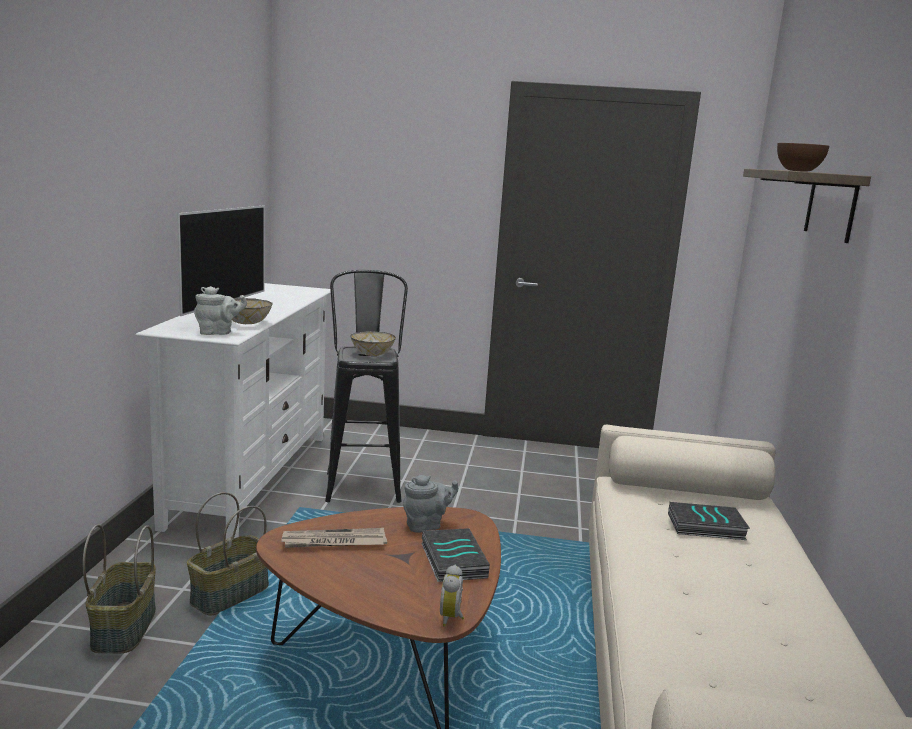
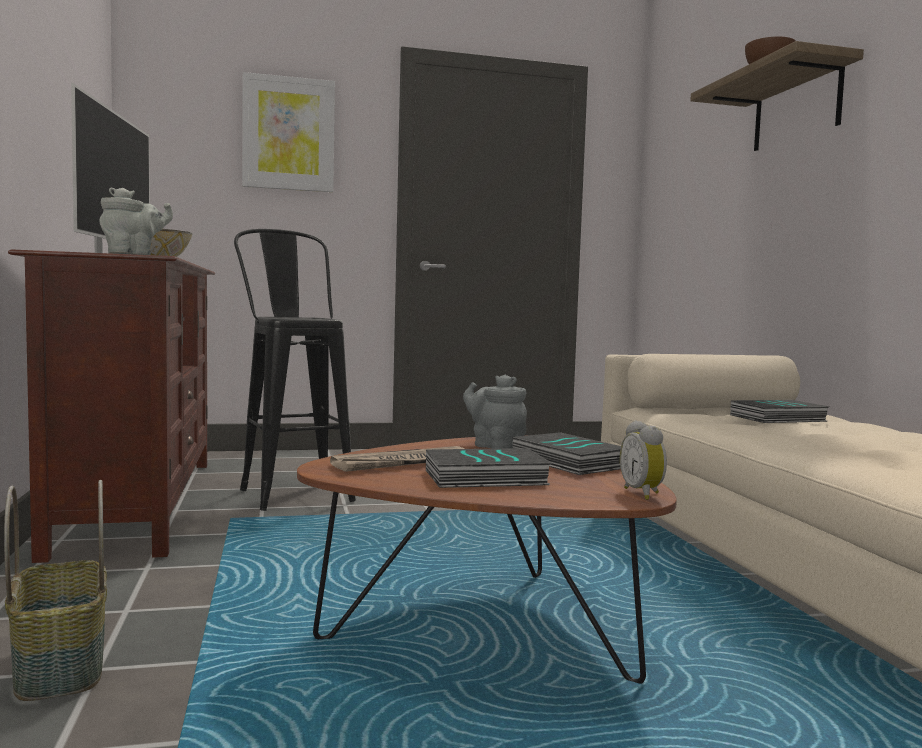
camera: 20 degrees left, 10 degrees down
(230, 595) = (206, 605): basket -> none
(250, 477) = (138, 503): white tv stand -> brown tv stand
(366, 573) = (484, 478): none -> book
(371, 354) = (302, 318): bowl -> none
(407, 163) = (288, 134): none -> picture
(426, 525) = (495, 446): grey teapot -> grey teapot turned 90 degrees counterclockwise

